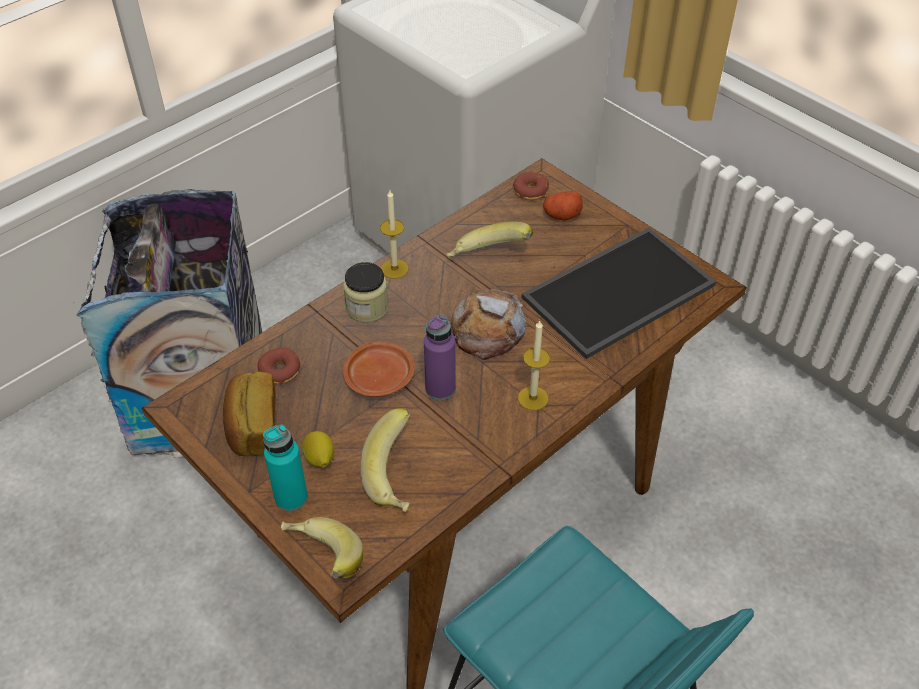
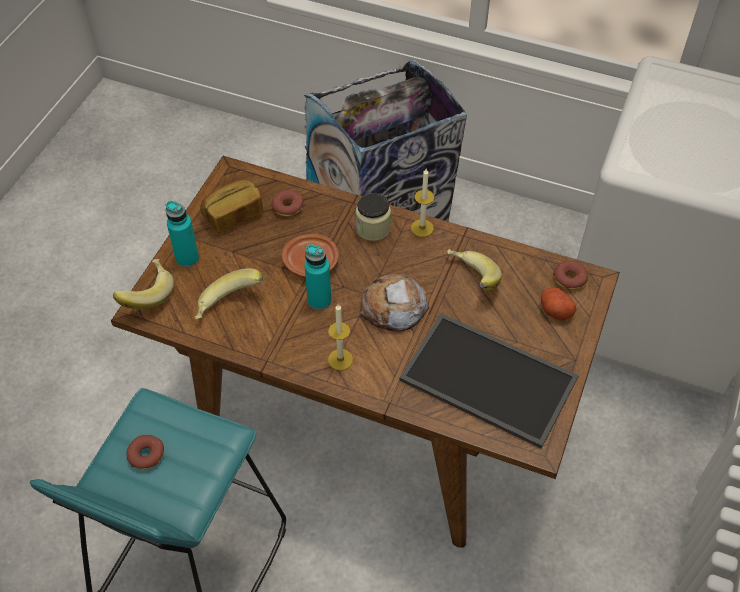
camera: 65 degrees right, 5 degrees up
(319, 459) = (224, 259): lemon -> none
(440, 389) = (319, 300): purple bottle -> turquoise bottle
(557, 646) = (146, 455): none -> donut

